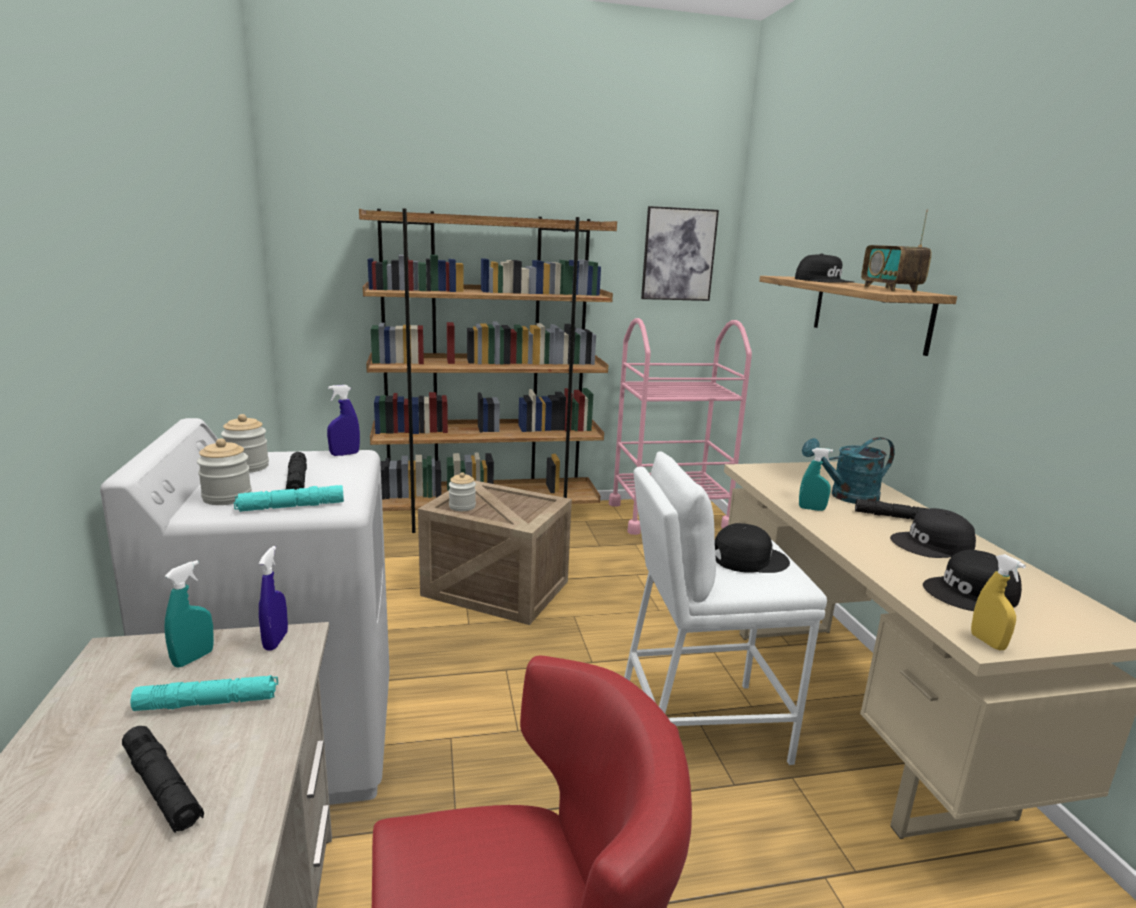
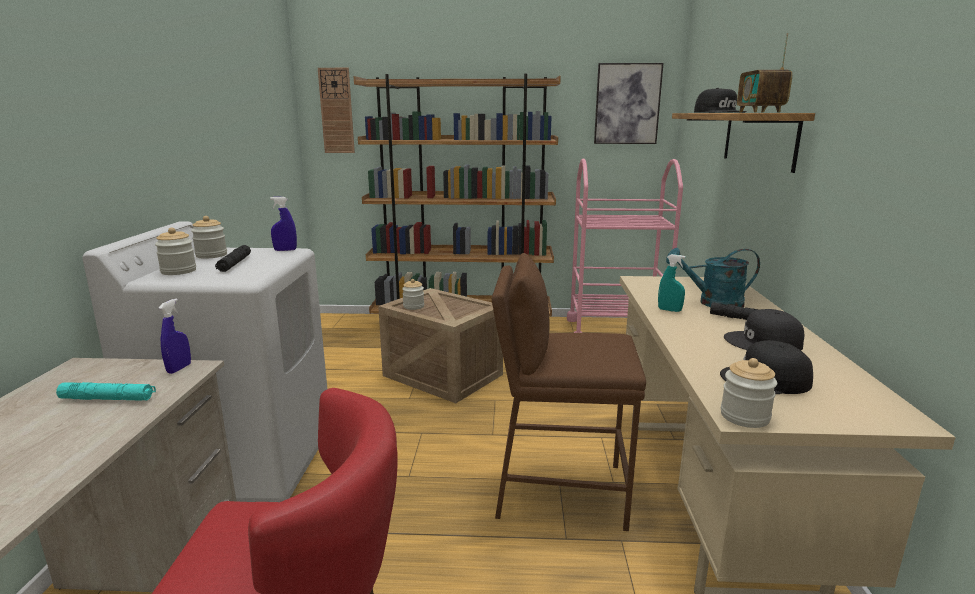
camera: 15 degrees right, 0 degrees up
(162, 787) = (42, 441): black flashlight -> none
(193, 658) = (121, 374): turquoise spray bottle -> none
(291, 507) = (213, 278): turquoise flashlight -> none
(321, 249) = (336, 111): none -> wall clock
(700, 725) = (559, 490): white stool -> brown stool
(748, 558) = (592, 346): black cap -> none
(987, 642) = (744, 416): yellow spray bottle -> jar

